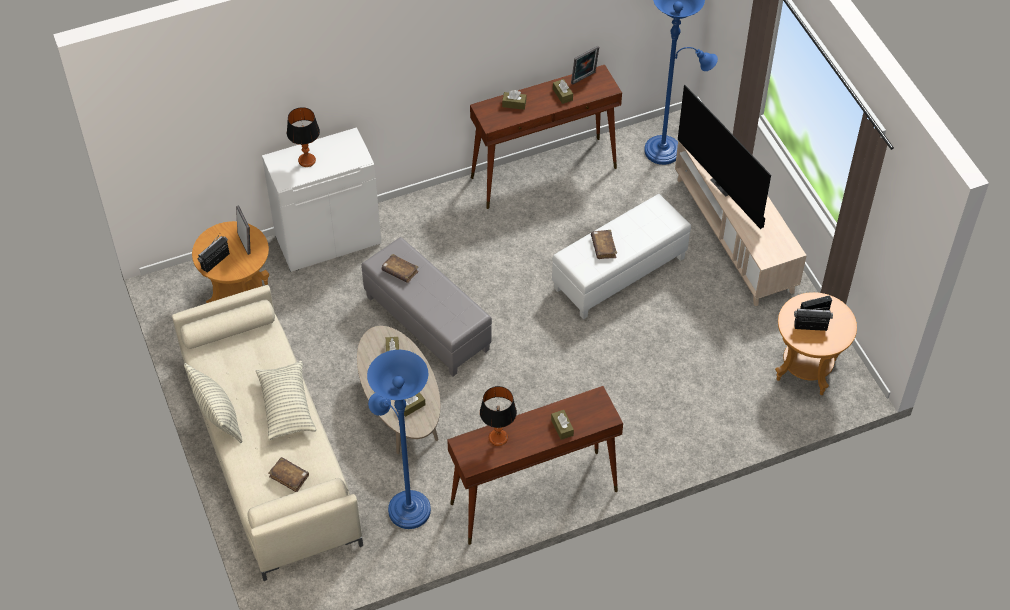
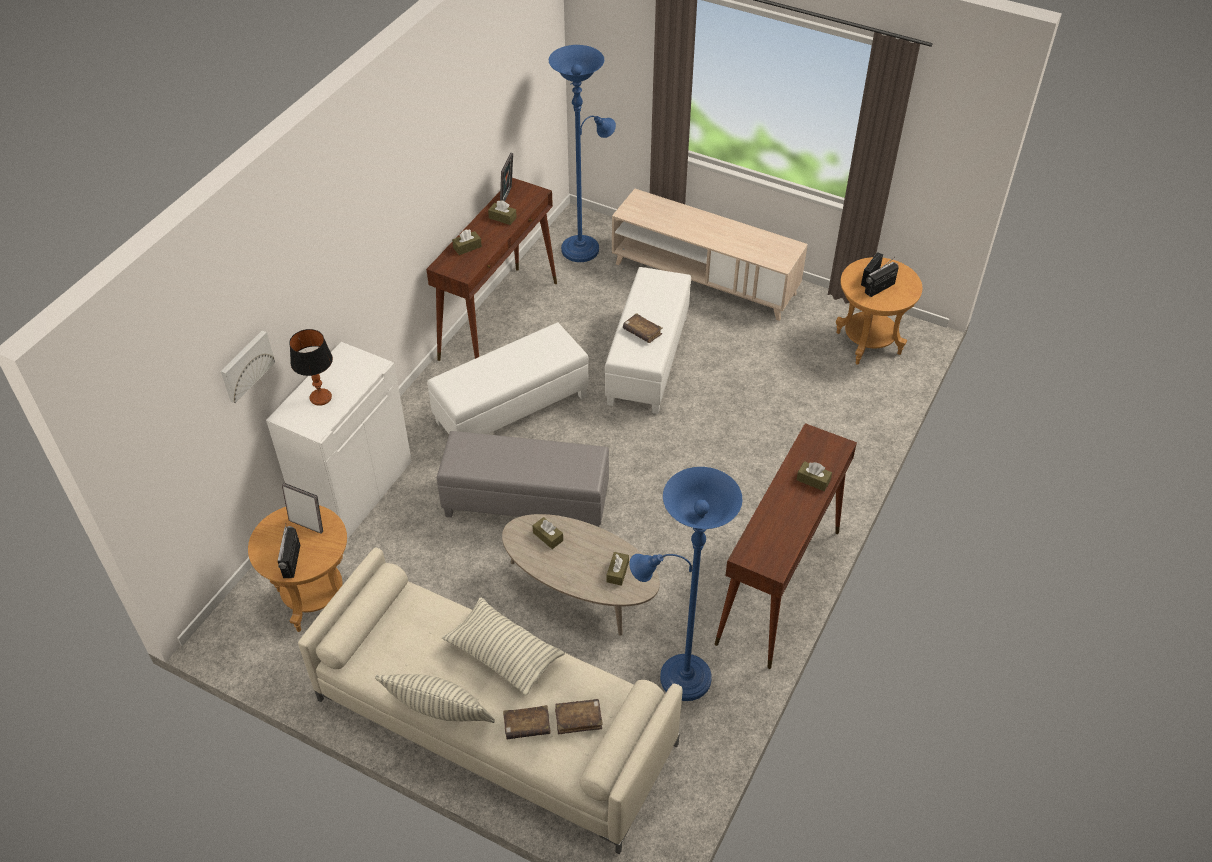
camera: 40 degrees left, 5 degrees down
(252, 112) = (246, 365): none -> picture
(400, 271) = (483, 460): brown book -> brown book (527, 726)
(485, 248) = (512, 408): none -> white ottoman
(498, 438) = (770, 527): table lamp -> none
(725, 184) = (688, 229): television -> none

